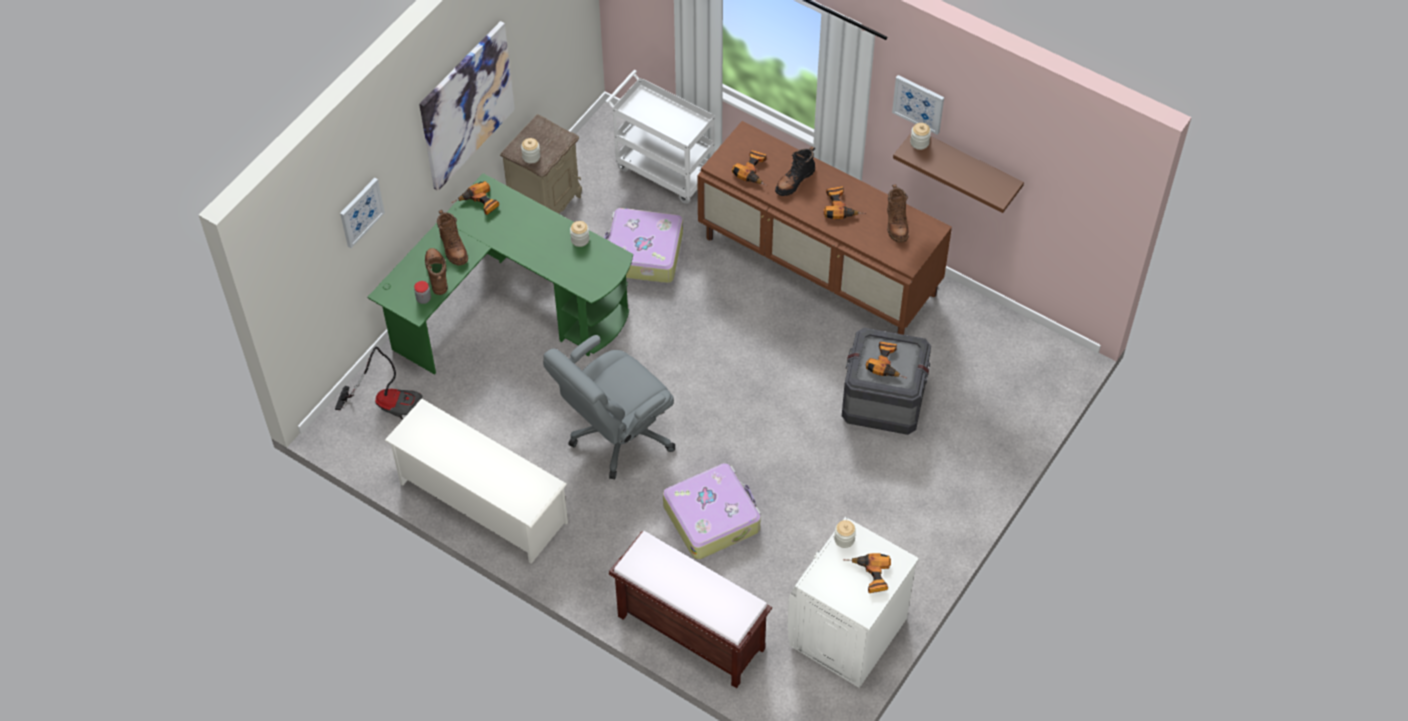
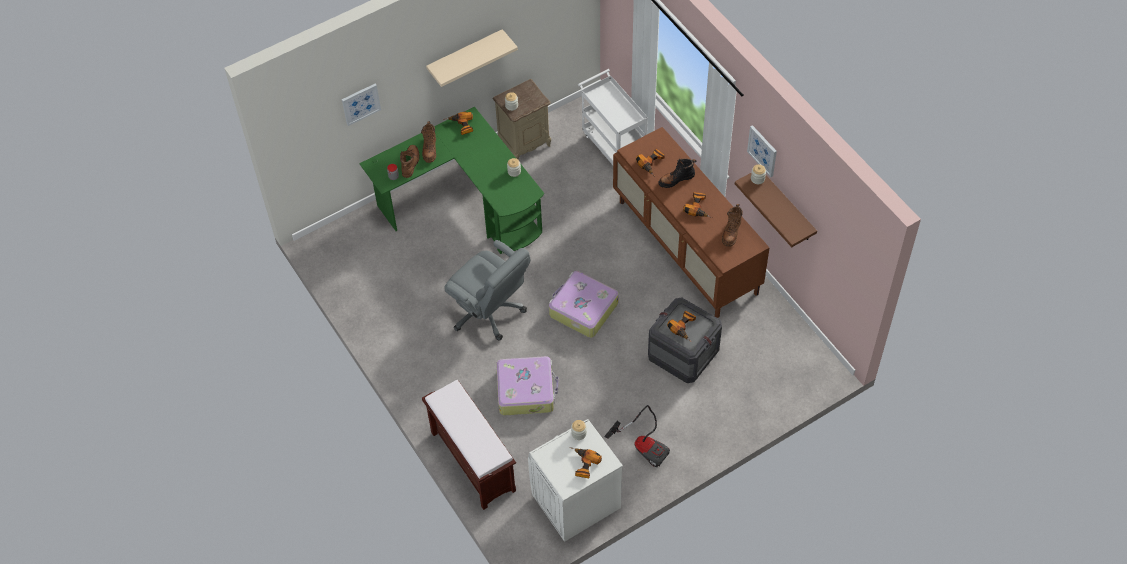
camera: 25 degrees right, 0 degrees up
(388, 404) = (357, 240): vacuum cleaner -> vacuum cleaner (644, 446)
(466, 105) = (465, 55): picture -> beige shelf
(482, 502) = (383, 326): white shoe rack -> none
(615, 437) = (490, 314): grey office chair -> grey office chair turned 120 degrees counterclockwise
(643, 253) = (571, 198): suitcase -> suitcase (582, 309)

